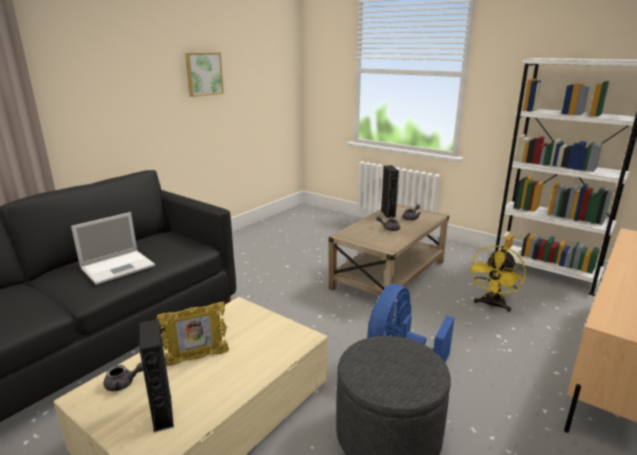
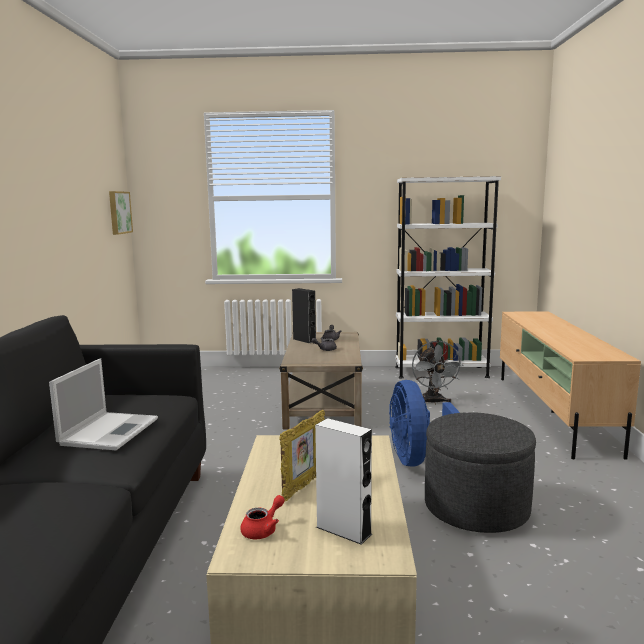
camera: 35 degrees left, 10 degrees down
(124, 383) = (263, 530): grey teapot -> red teapot
(162, 413) = (343, 530): black speaker -> white speaker
(203, 74) = (55, 199): picture -> picture (119, 212)
(492, 305) = (433, 402): yellow fan -> grey fan

